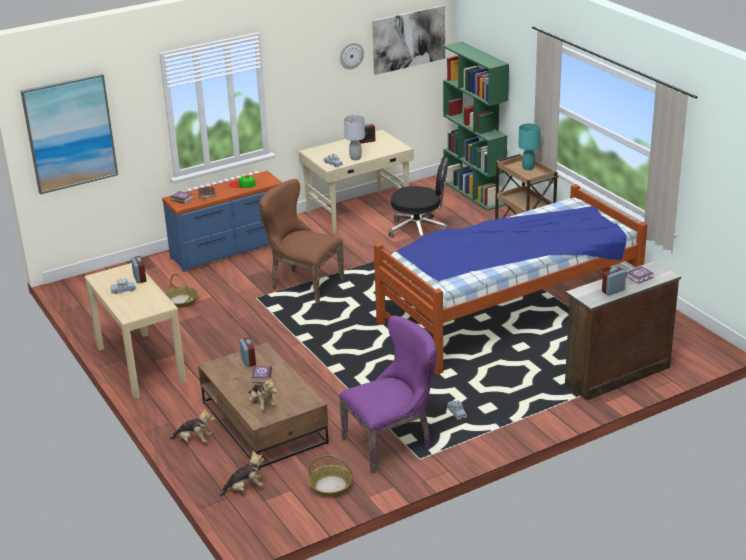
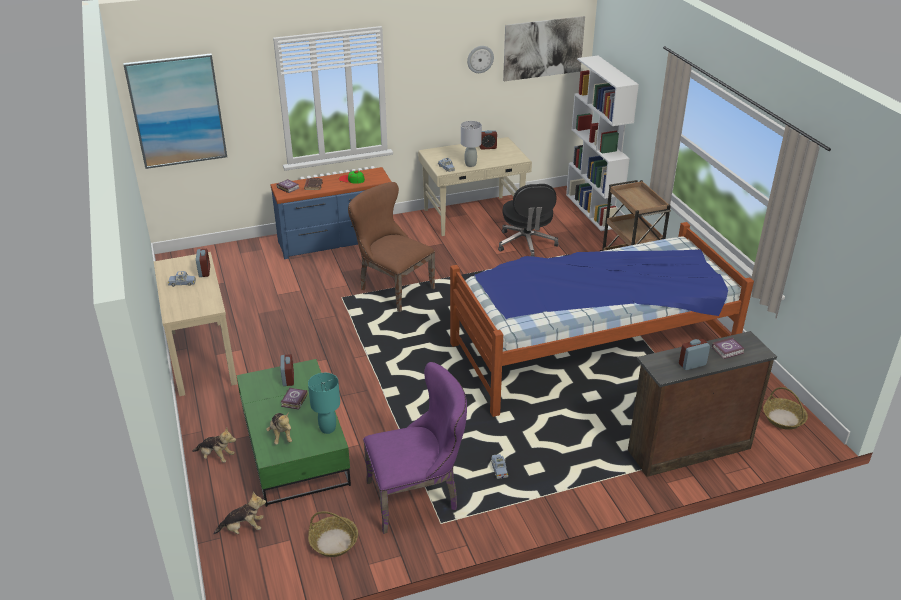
camera: 10 degrees right, 5 degrees up
(181, 301) = (269, 290): basket -> basket (783, 418)
(263, 422) = (293, 446): brown coffee table -> green coffee table
(419, 230) = (526, 244): black office chair -> black office chair turned 60 degrees clockwise
(474, 193) = (593, 211): green bookcase -> white bookcase
(528, 168) = (641, 197): turquoise table lamp -> turquoise table lamp (328, 429)

